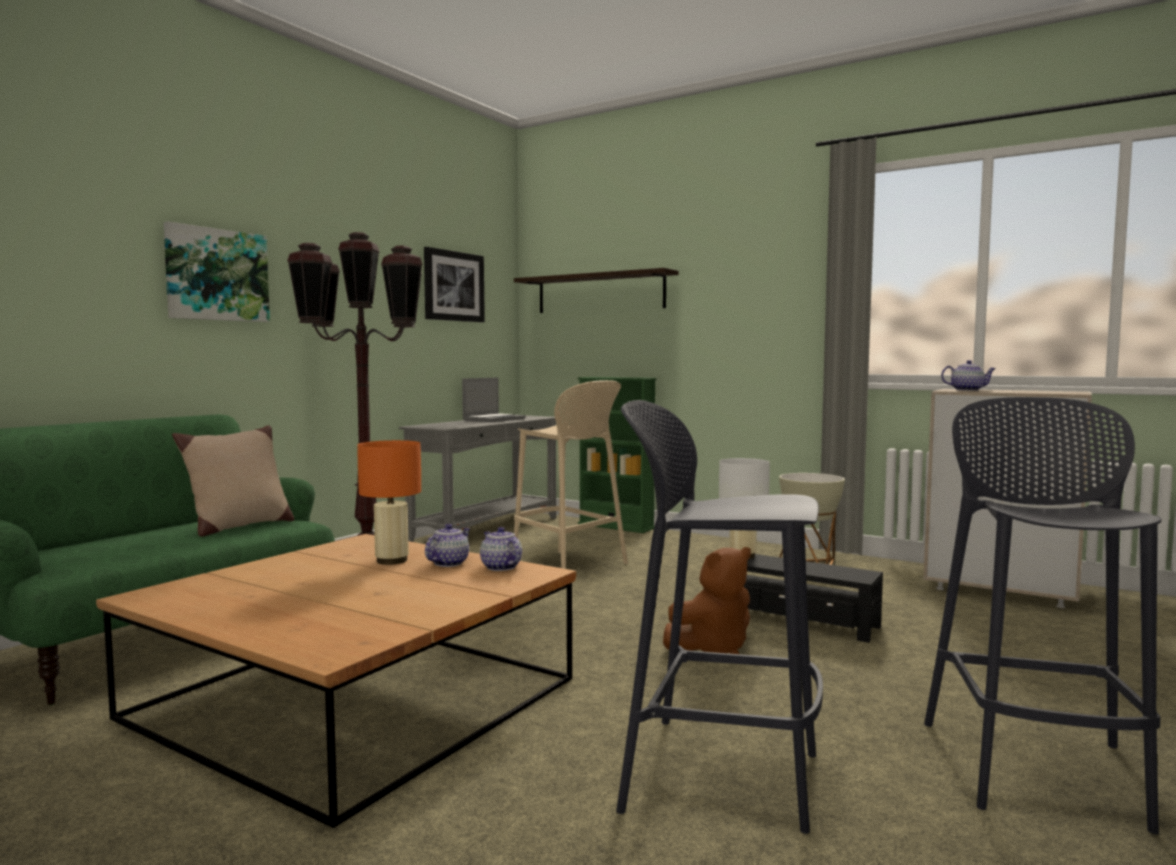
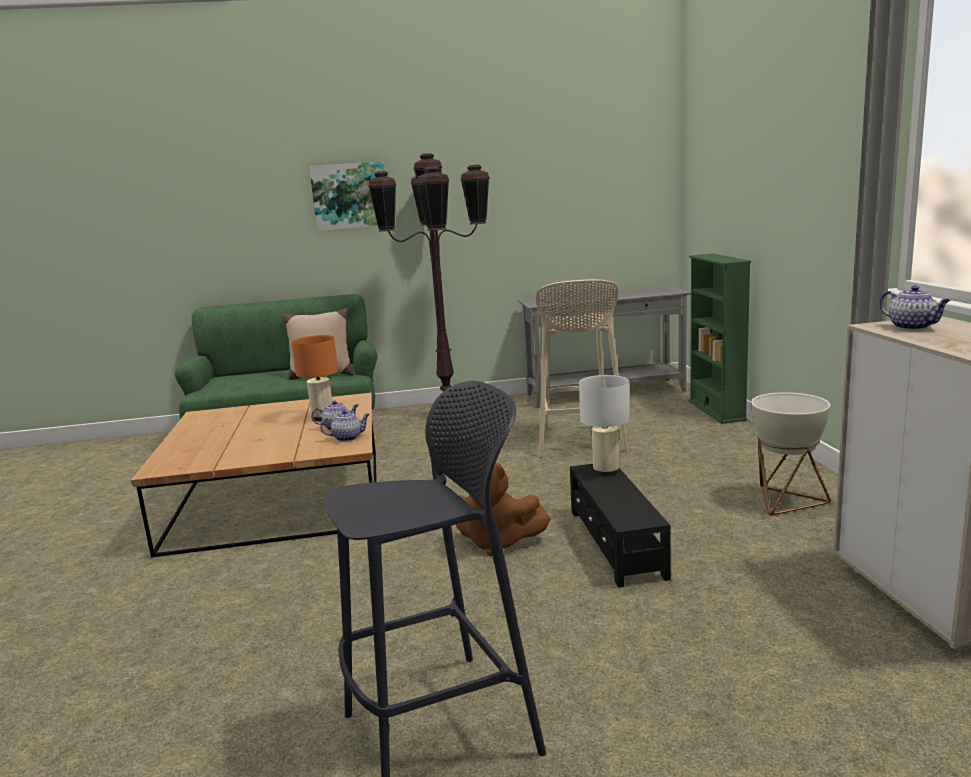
camera: 50 degrees right, 10 degrees up
(453, 286) = (585, 168): picture -> none
(494, 419) = (618, 293): laptop -> none
(500, 567) = (348, 438): teapot -> teapot turned 60 degrees clockwise
(600, 293) = (722, 163): shelf -> none
(717, 775) = (297, 616): grey stool -> none

